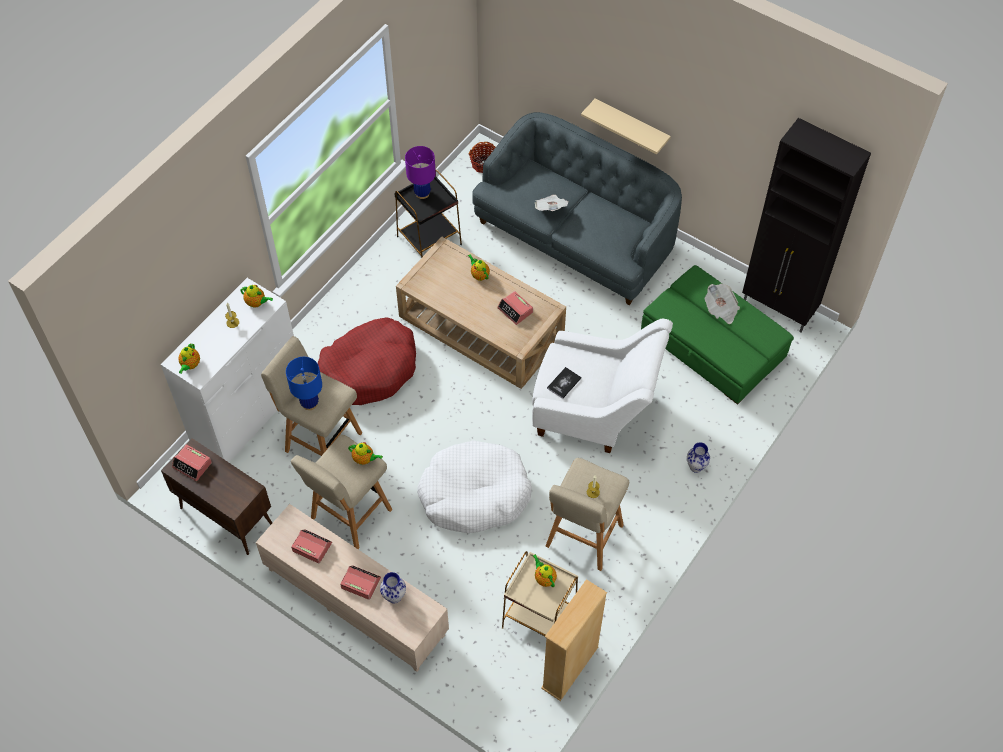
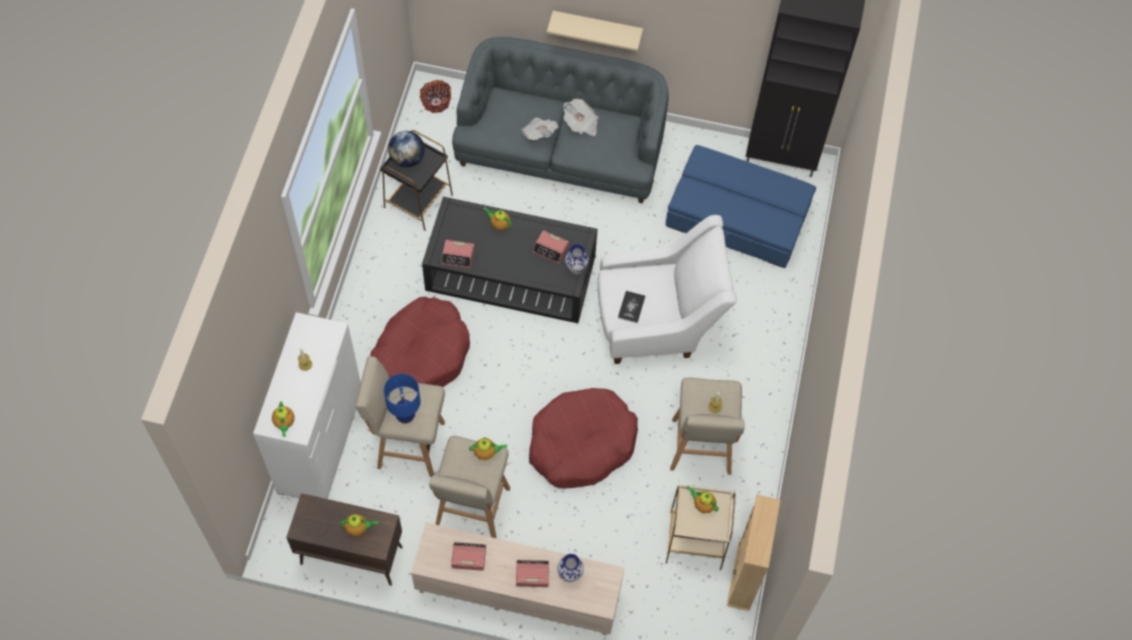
camera: 25 degrees left, 5 degrees up
(192, 465) = (315, 520): alarm clock -> alarm clock (458, 256)
(257, 303) = (319, 335): teapot -> teapot (358, 528)
(422, 193) = (407, 159): purple table lamp -> globe
(474, 494) = (581, 444): white dog bed -> red dog bed
(481, 326) = (511, 272): beige coffee table -> black coffee table
(695, 467) = (772, 342): vase -> vase (575, 269)
(713, 345) = (737, 217): green ottoman -> blue ottoman
(721, 309) = (740, 182): newspaper -> newspaper (581, 124)

